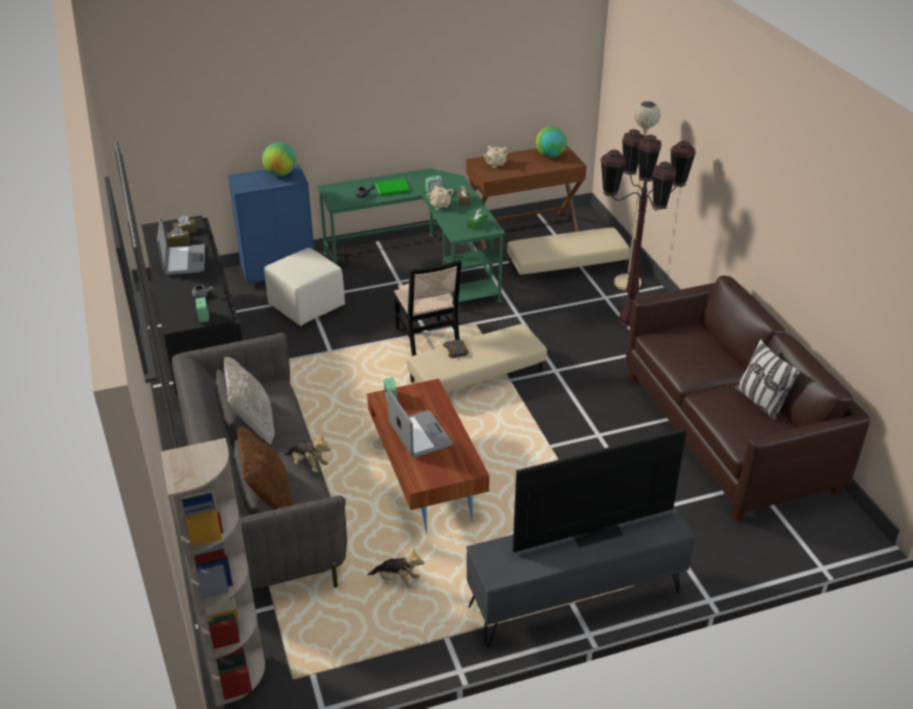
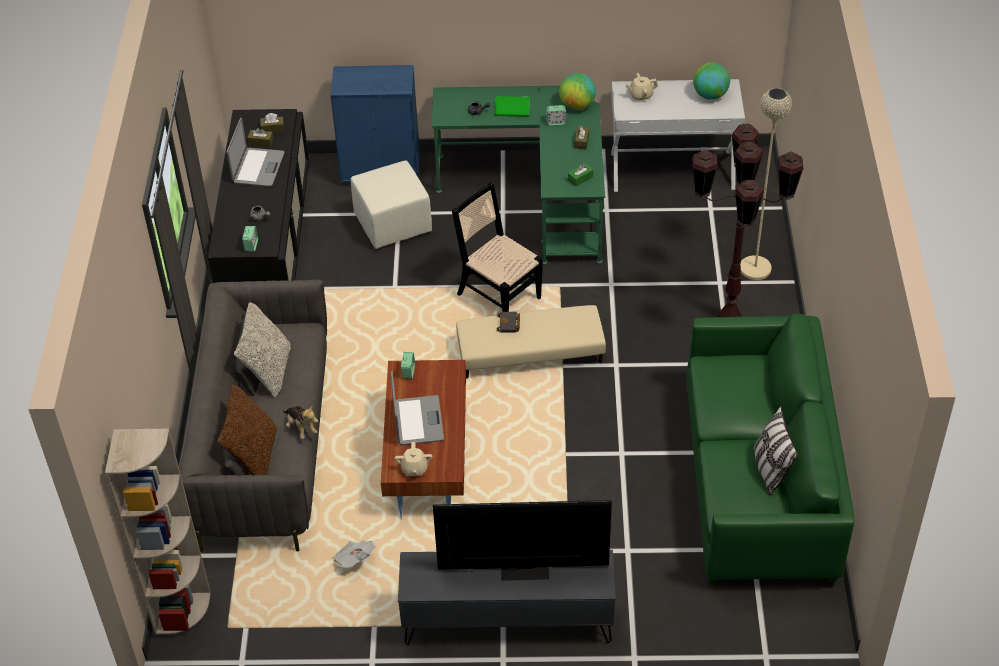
camera: 20 degrees right, 10 degrees up
(280, 174) = (388, 76): globe -> globe (577, 106)
(397, 580) = (354, 559): plush toy -> newspaper
(427, 340) = (499, 296): chair -> chair turned 135 degrees clockwise
(440, 205) = (552, 143): beige teapot -> beige teapot (414, 469)
(523, 231) = (672, 170): brown console table -> white console table
(566, 267) = (697, 231): beige ottoman -> none
(727, 432) = (759, 483): brown sofa -> green sofa

